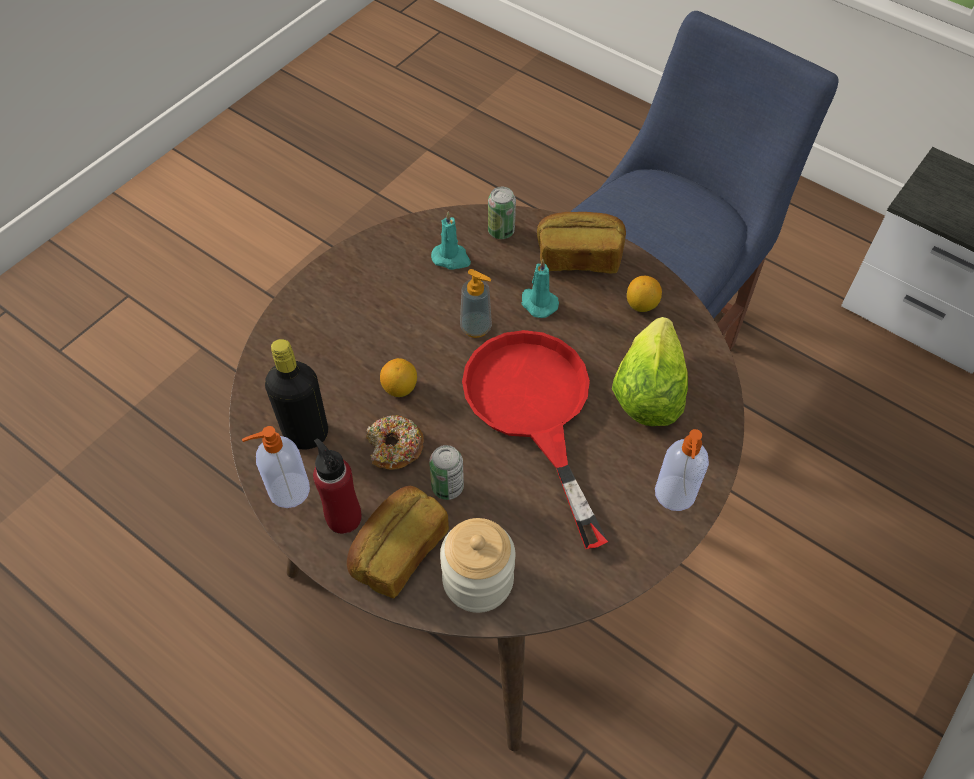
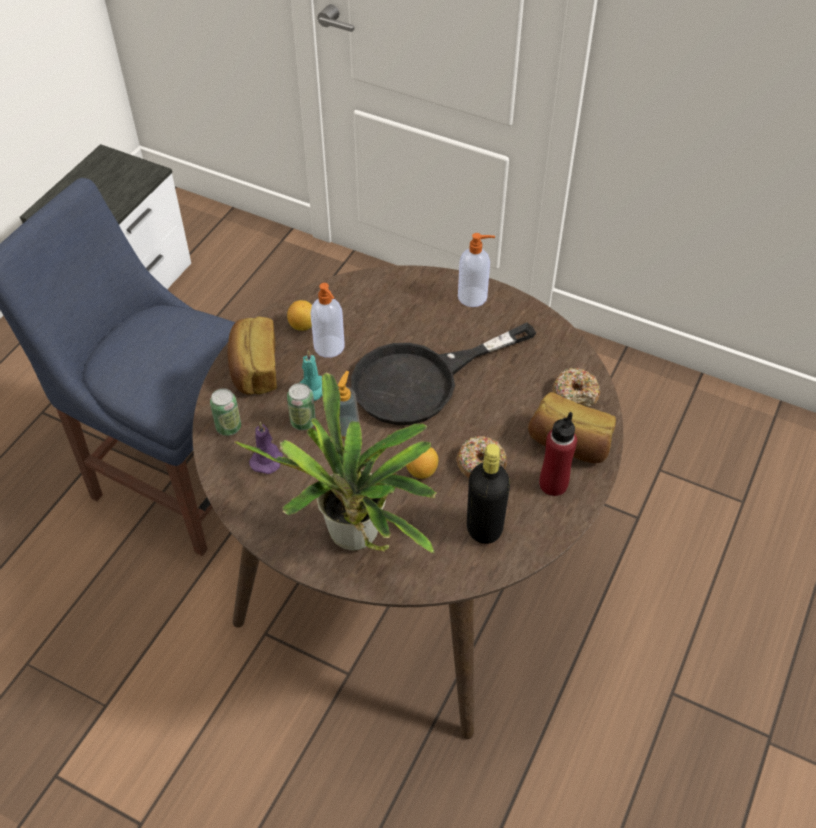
camera: 100 degrees left, 5 degrees down
(287, 491) = (542, 528): soap dispenser -> soap dispenser (330, 347)
(330, 319) = (356, 539): none -> potted plant
(447, 487) = (506, 423): can -> can (303, 422)
(451, 258) = (267, 459): turquoise candle -> purple candle
(478, 580) = (575, 394): jar -> donut
(533, 410) = (421, 381): red frying pan -> black frying pan
(647, 390) = (387, 316): lettuce -> none

